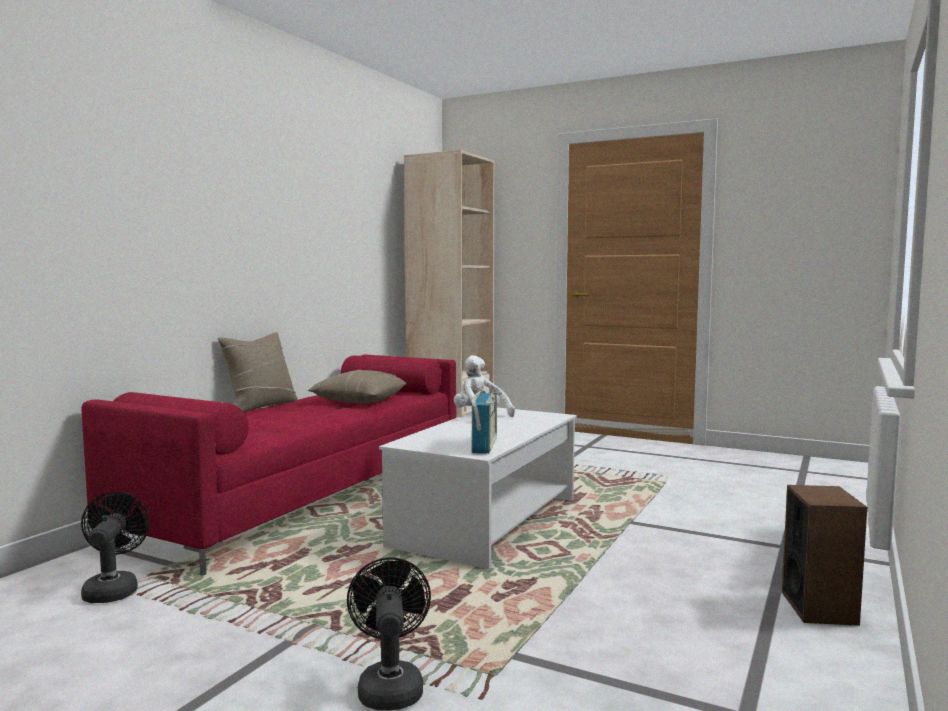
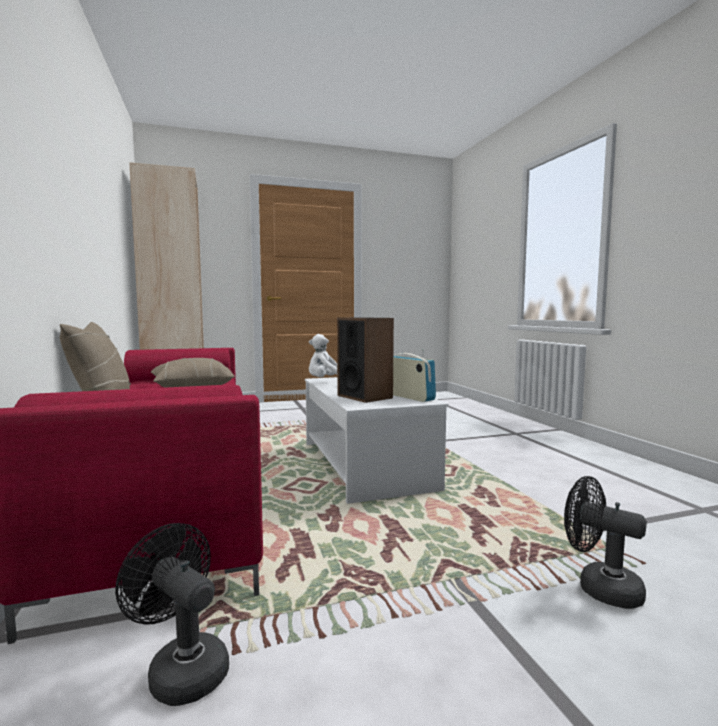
camera: 45 degrees left, 0 degrees up
(819, 608) = (593, 454): speaker -> speaker (365, 396)

